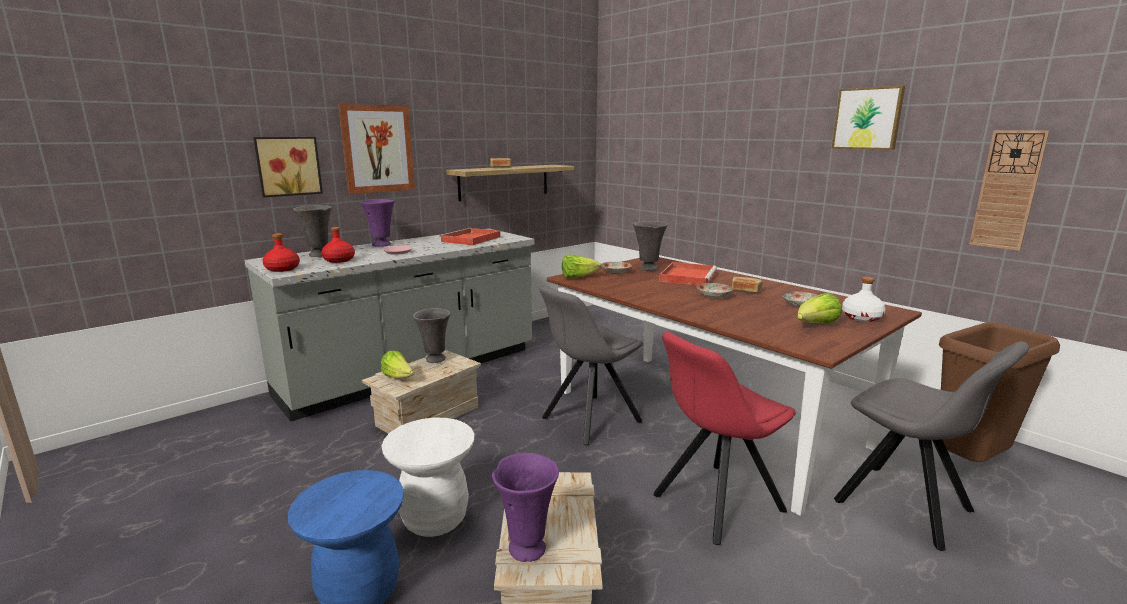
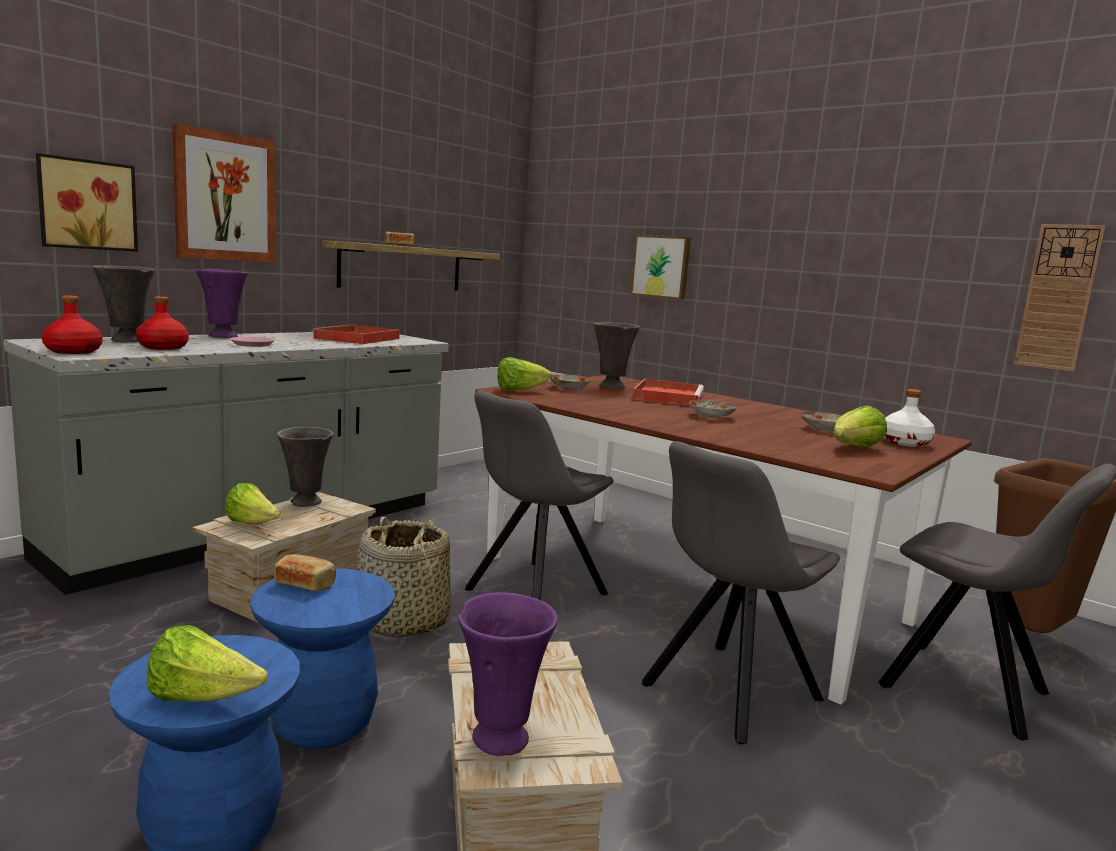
camera: 10 degrees left, 5 degrees down
(341, 517) = (203, 698): none -> lettuce
(435, 518) = (323, 723): white stool -> blue stool
(497, 443) = (404, 622): none -> basket
(716, 502) = (729, 691): red chair -> grey chair
(746, 291) = (749, 413): bread -> bread (306, 584)
(868, 118) = (890, 206): picture -> picture (661, 266)

